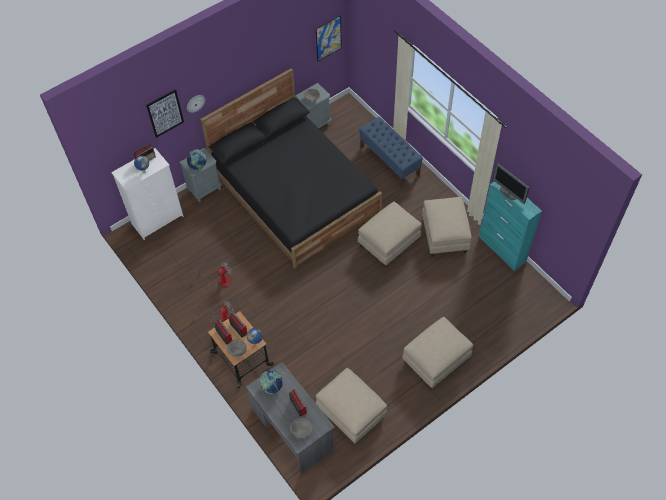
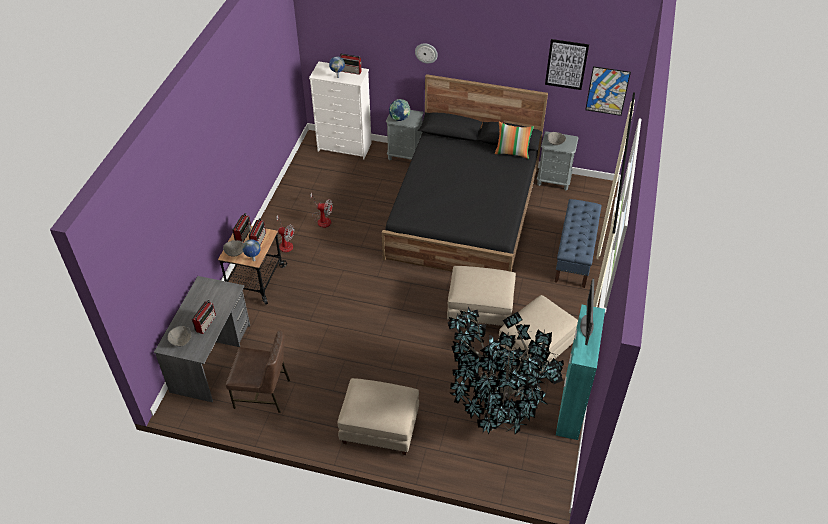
camera: 50 degrees right, 10 degrees down
(165, 113) = (390, 39): picture -> picture (566, 64)
(271, 386) = (211, 293): globe -> none
(295, 127) = (512, 153): none -> pillow
(352, 413) = (263, 393): beige ottoman -> brown chair
(481, 293) = (497, 421): none -> potted plant

